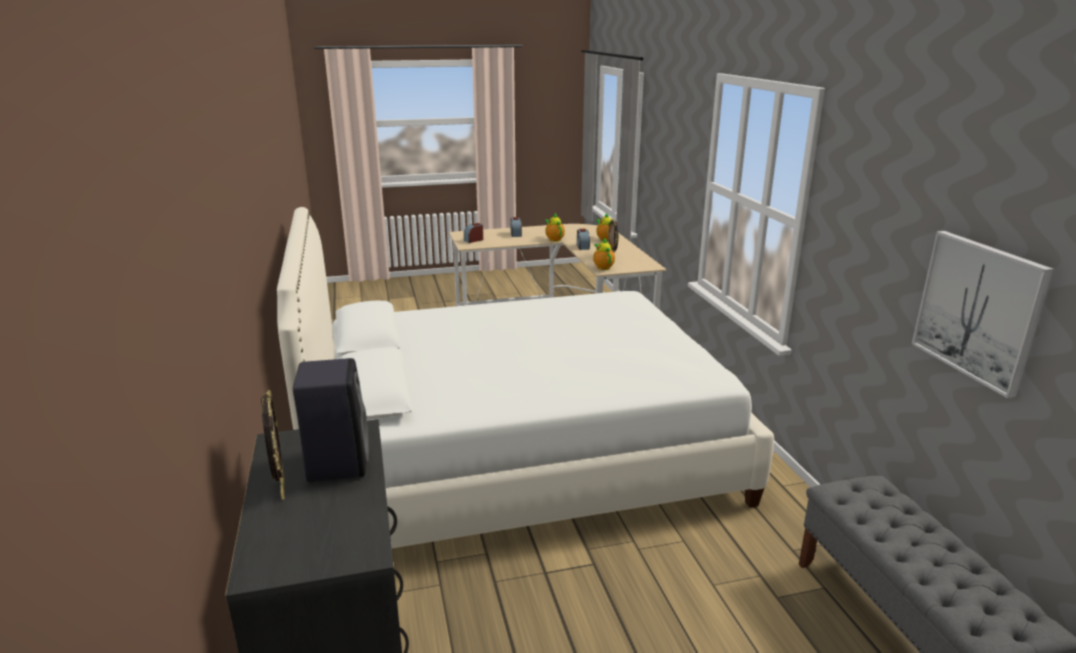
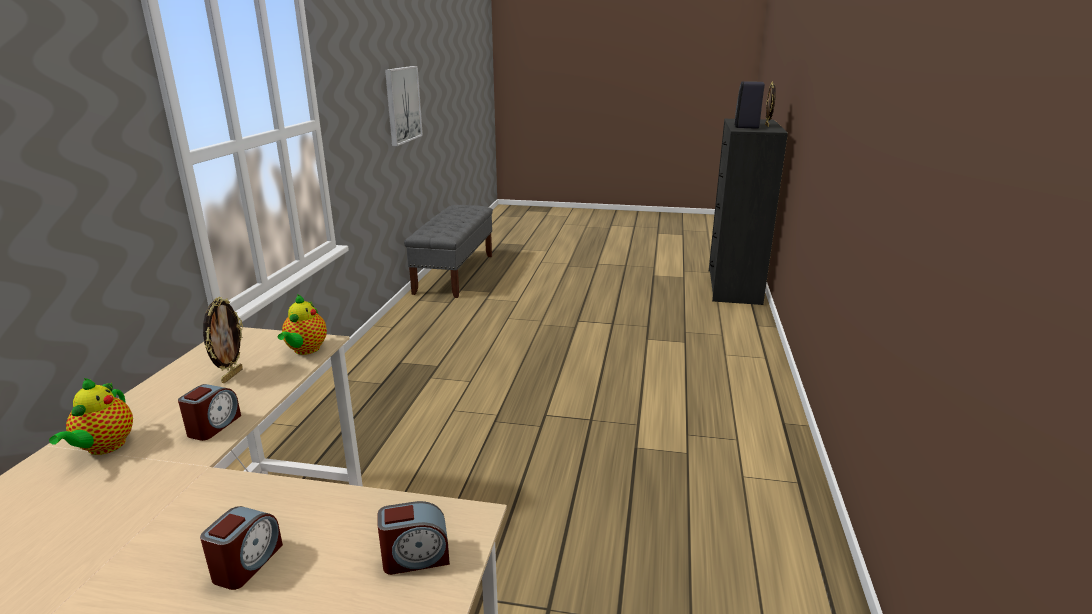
camera: 155 degrees left, 0 degrees up
(517, 455) = (578, 396): white bed -> none
(554, 239) = (205, 486): teapot -> none

